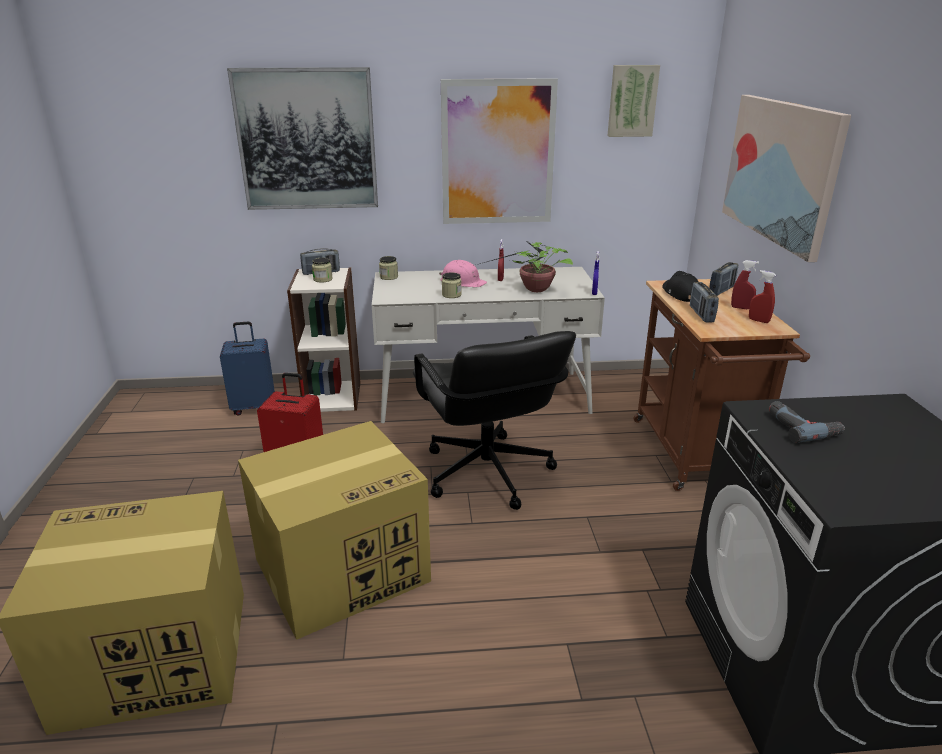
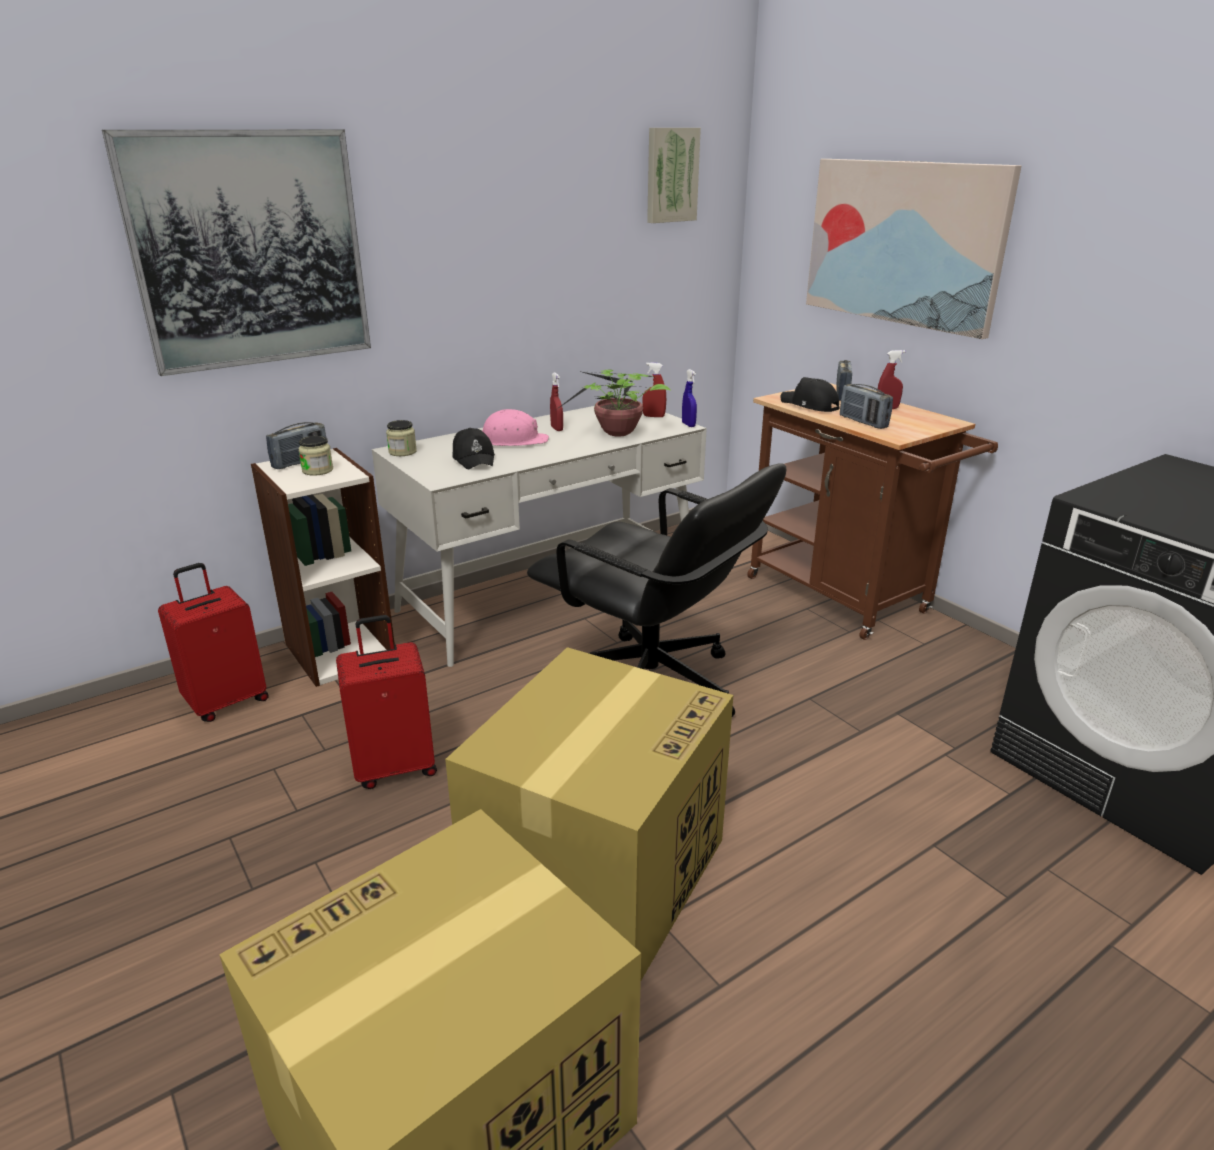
camera: 30 degrees left, 0 degrees up
(254, 407) = (226, 701): blue suitcase -> red suitcase
(422, 289) = (474, 459): none -> black cap
(451, 295) = (523, 458): jar -> none
(497, 153) = (523, 254): picture -> none
(758, 321) = (922, 418): red spray bottle -> red spray bottle (653, 416)
(801, 427) = (1151, 503): power drill -> none

